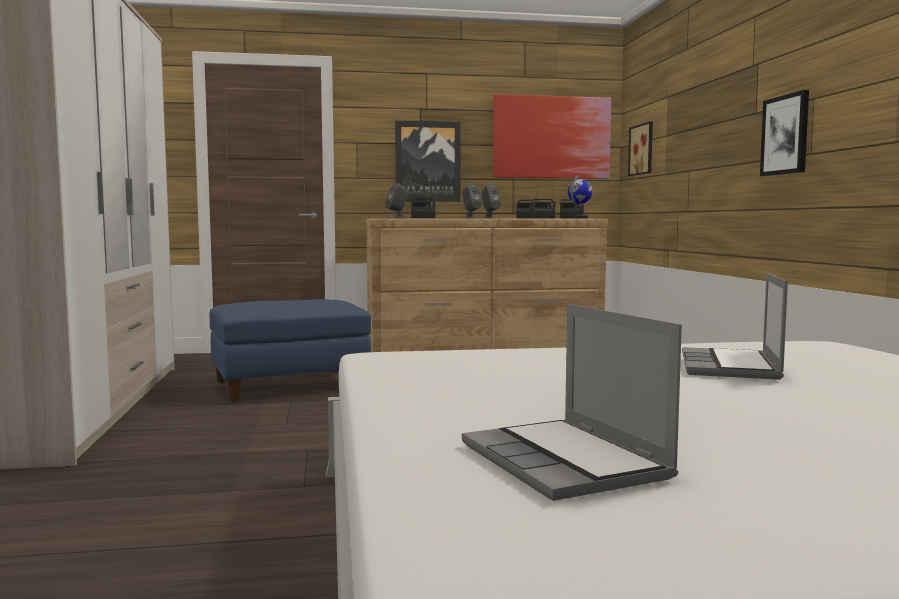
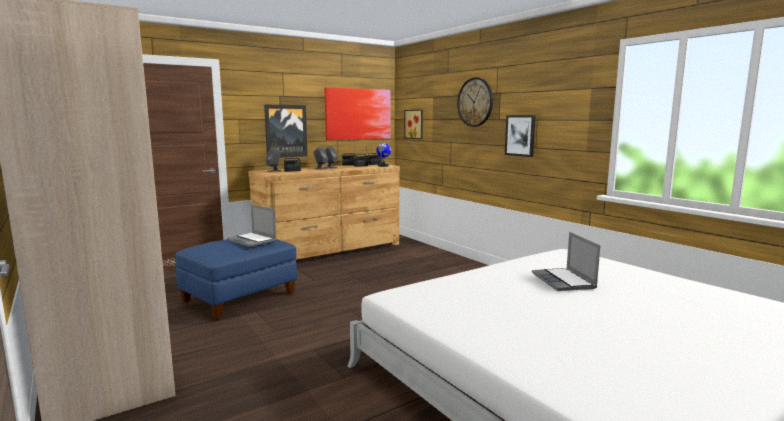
camera: 25 degrees left, 5 degrees up
(567, 462) = (600, 367): laptop -> laptop (252, 240)
(721, 90) = (475, 102): none -> wall clock

